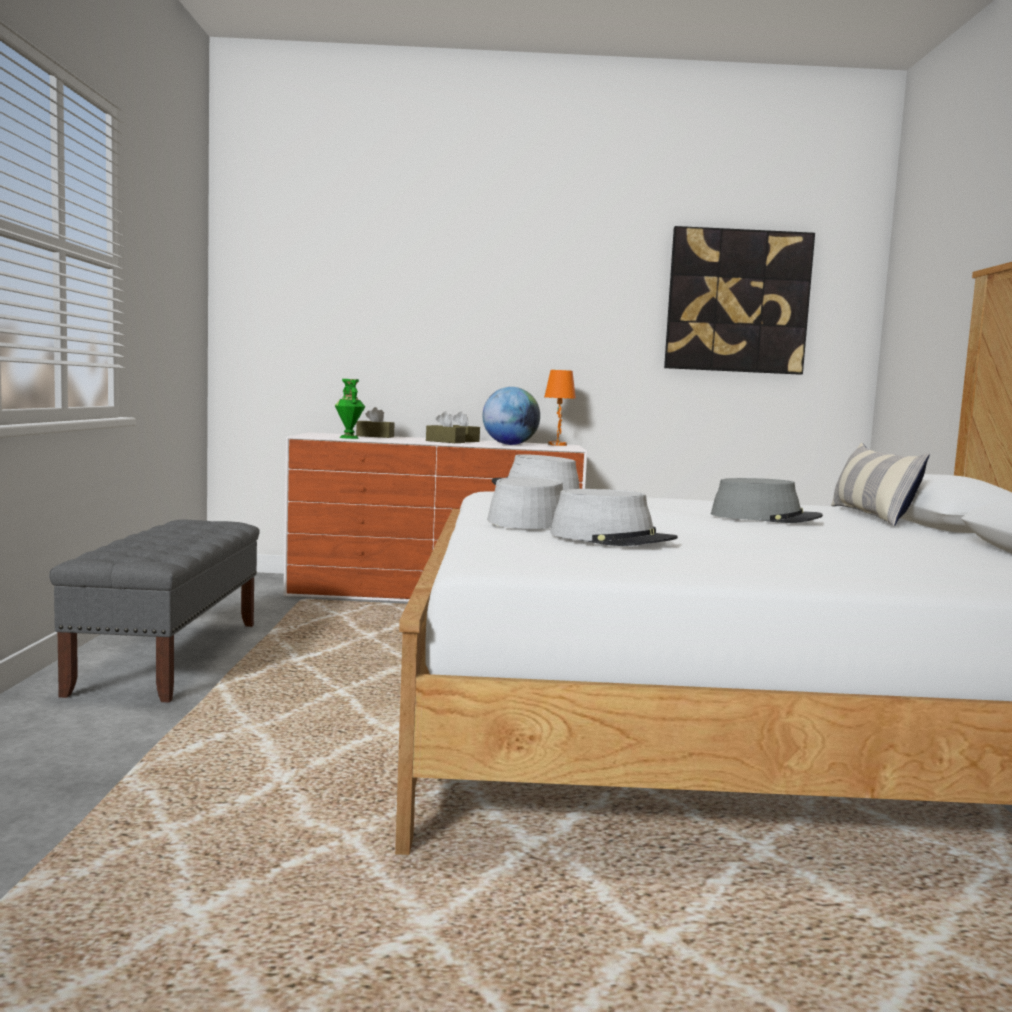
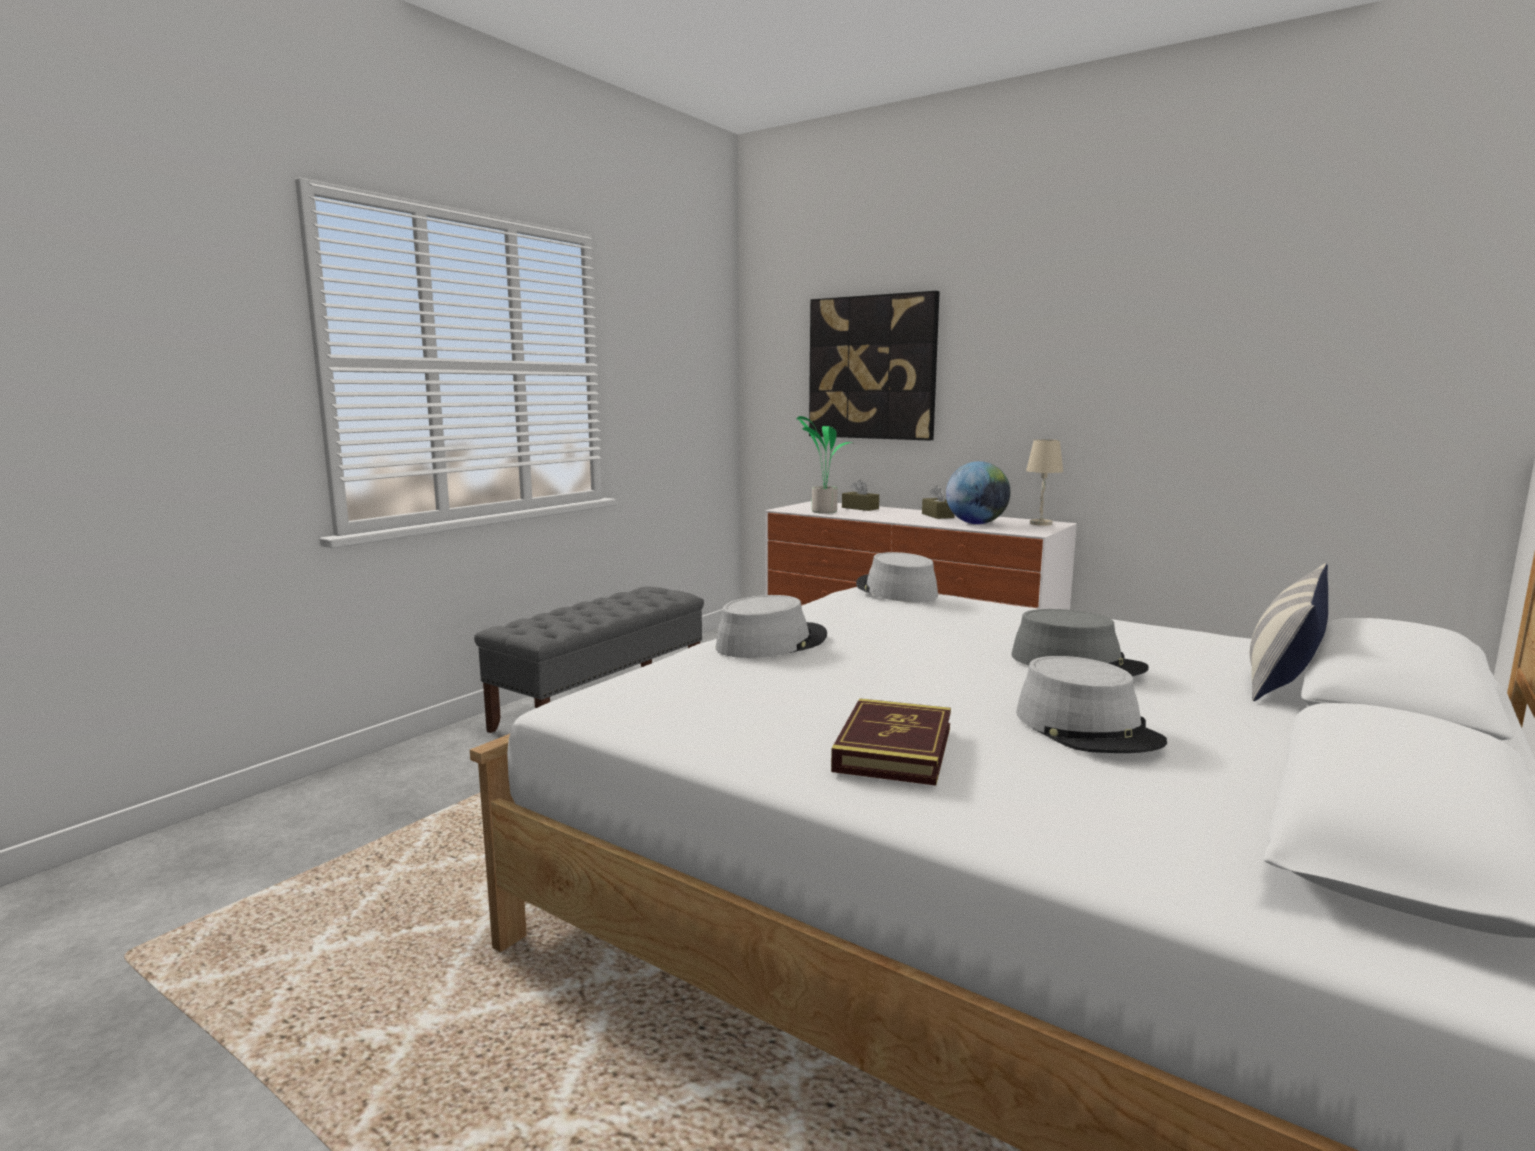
camera: 35 degrees right, 5 degrees up
(349, 438) = (822, 511): green vase -> potted plant
(445, 441) = (911, 518): brown tissue box -> none
(558, 445) = (1041, 524): orange table lamp -> beige table lamp
(612, 538) = (776, 683): grey hat -> grey hat (1087, 728)
(737, 301) = (1298, 343): picture -> picture (872, 368)
(791, 559) = (894, 749): none -> book

